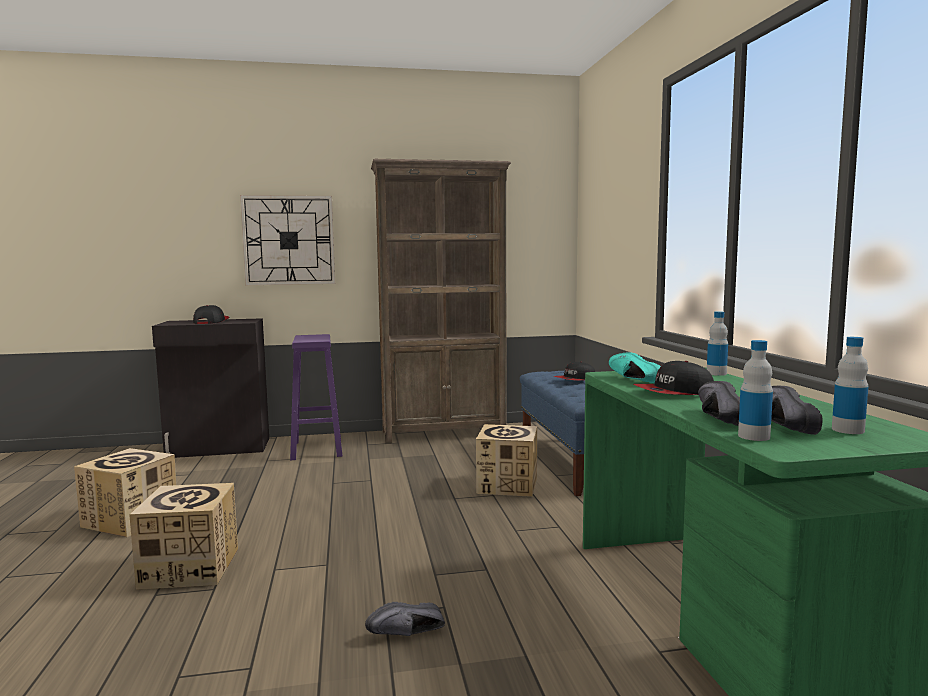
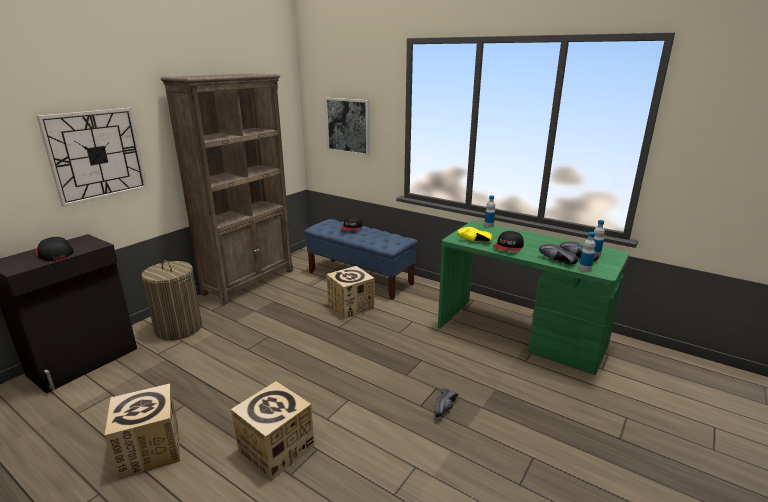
camera: 45 degrees left, 15 degrees up
(316, 449) = (178, 328): purple stool -> laundry basket
(610, 232) = (348, 126): none -> picture
(631, 380) = (474, 242): turquoise shoe -> yellow shoe

